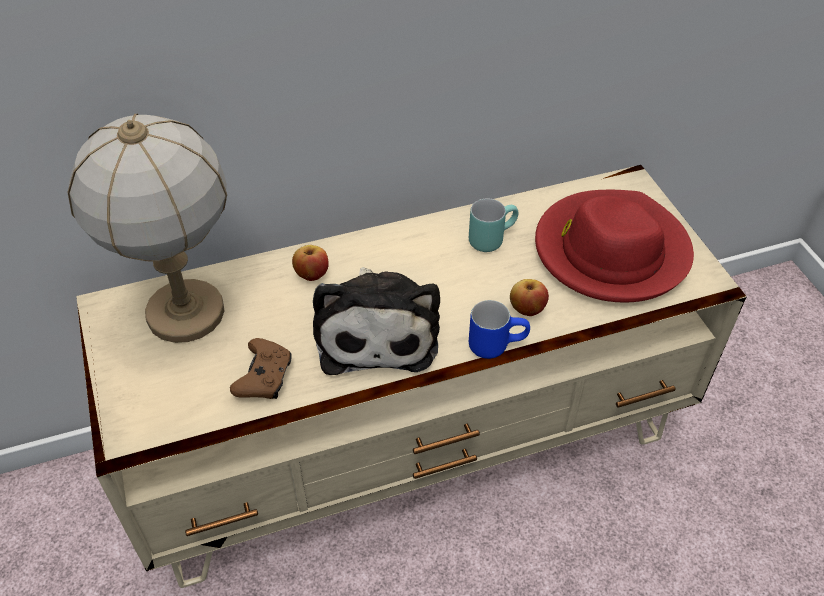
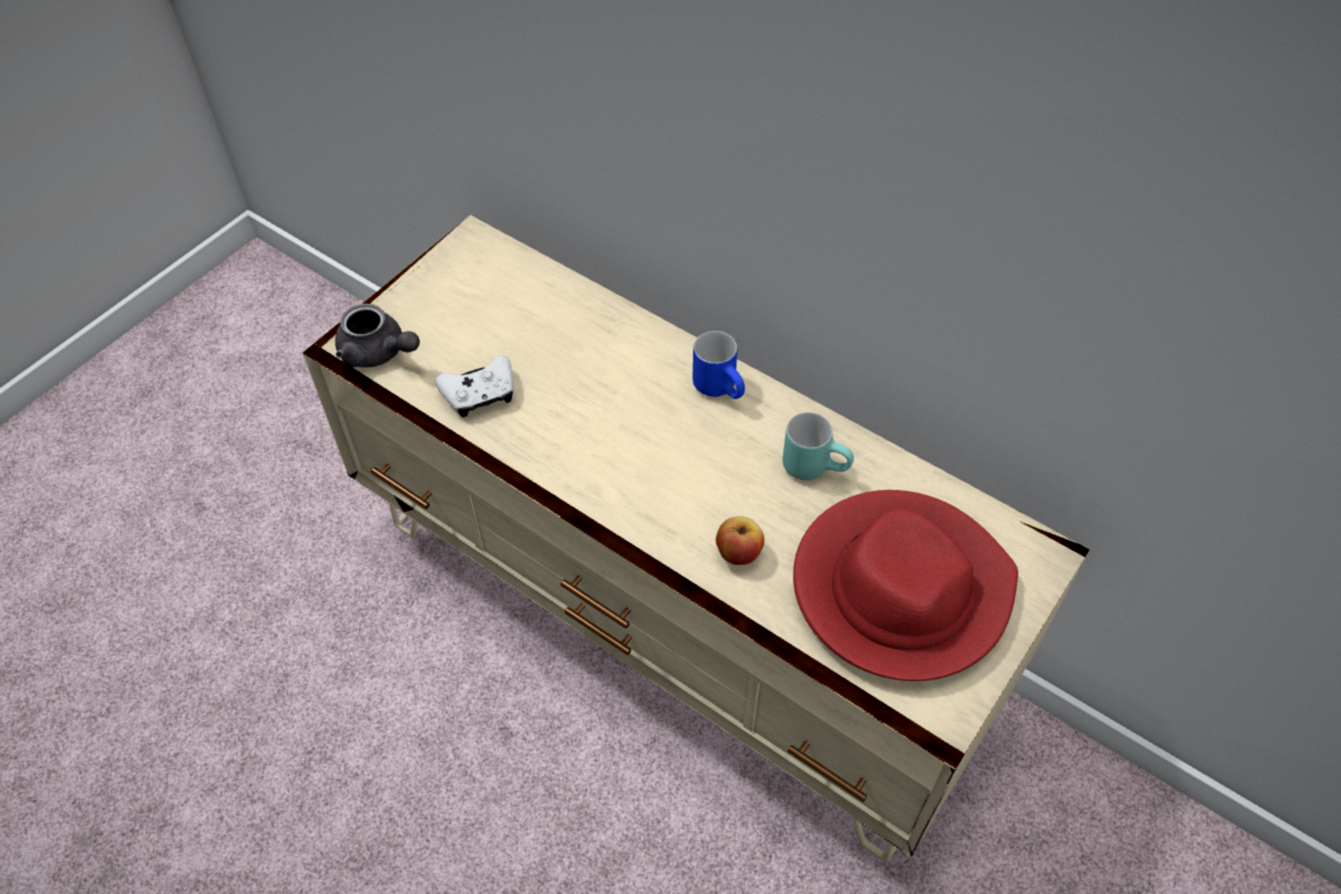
camera: 55 degrees right, 5 degrees up
(155, 422) = (378, 353): none -> grey teapot
(186, 312) = (510, 295): table lamp -> none
(264, 377) = (480, 394): brown game controller -> white game controller
(311, 274) = (631, 351): apple -> none
(377, 330) = (602, 443): plush toy -> none
(496, 343) = (666, 550): blue mug -> blue mug (722, 388)

